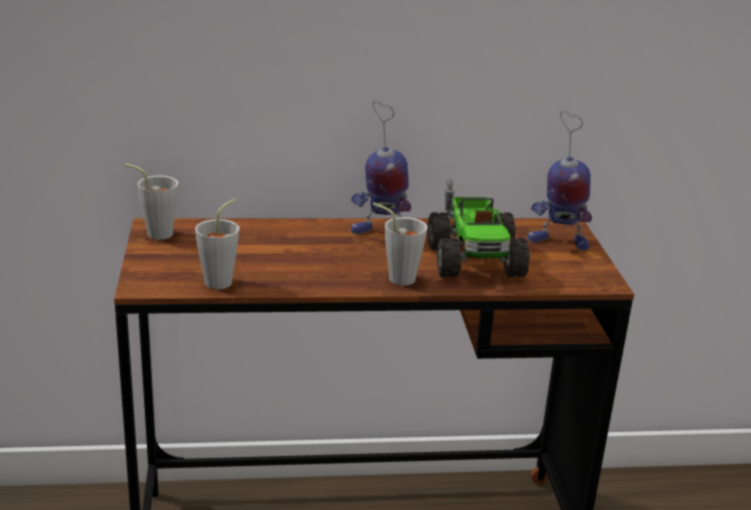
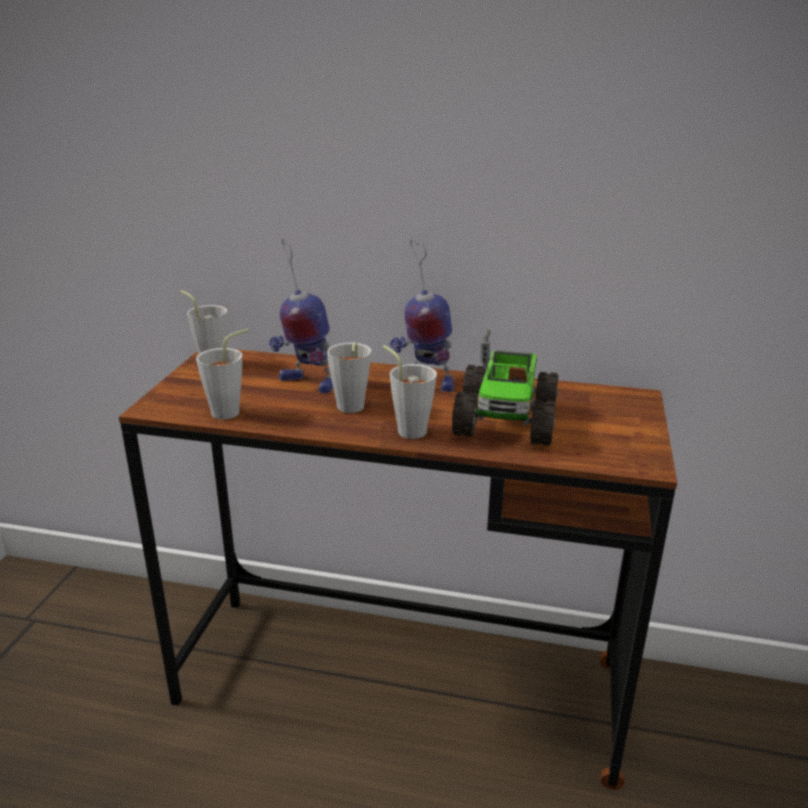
camera: 20 degrees right, 0 degrees up
(332, 265) = (349, 409): none -> grey cup
(557, 242) = (614, 413): toy robot -> toy robot (306, 383)

